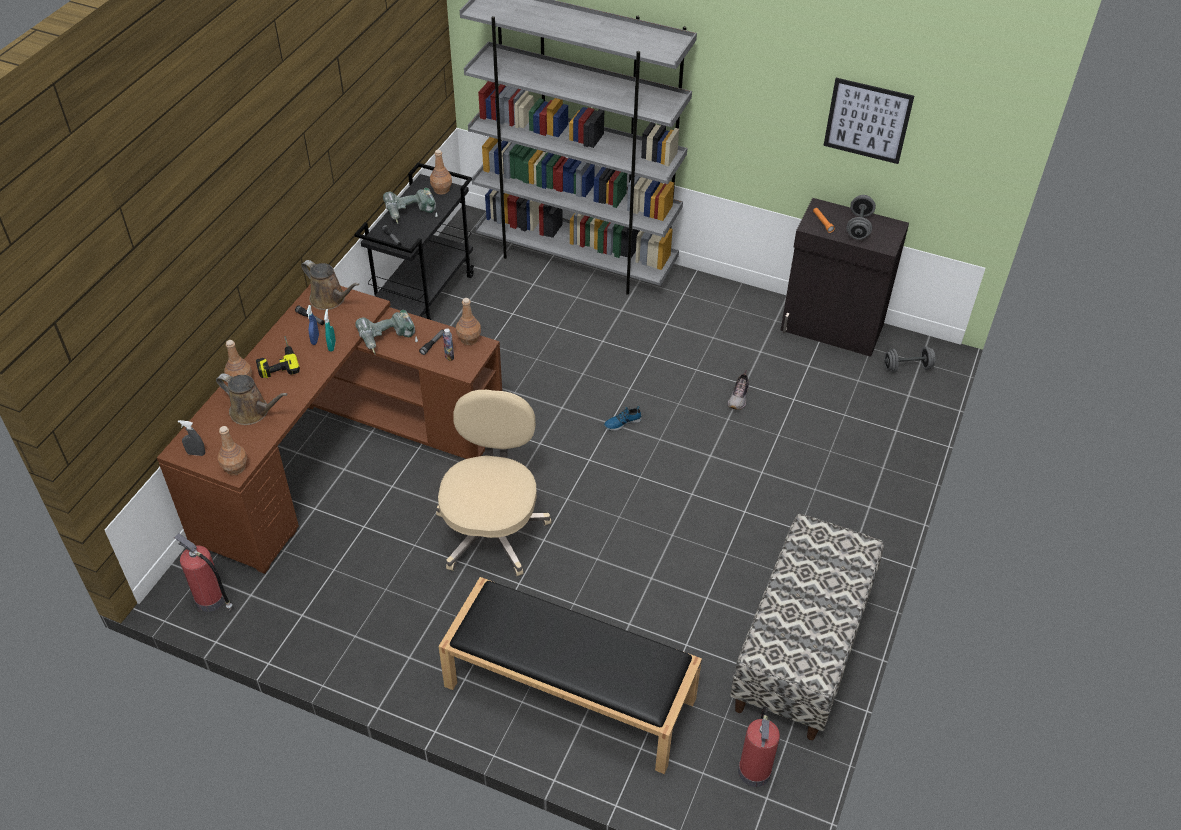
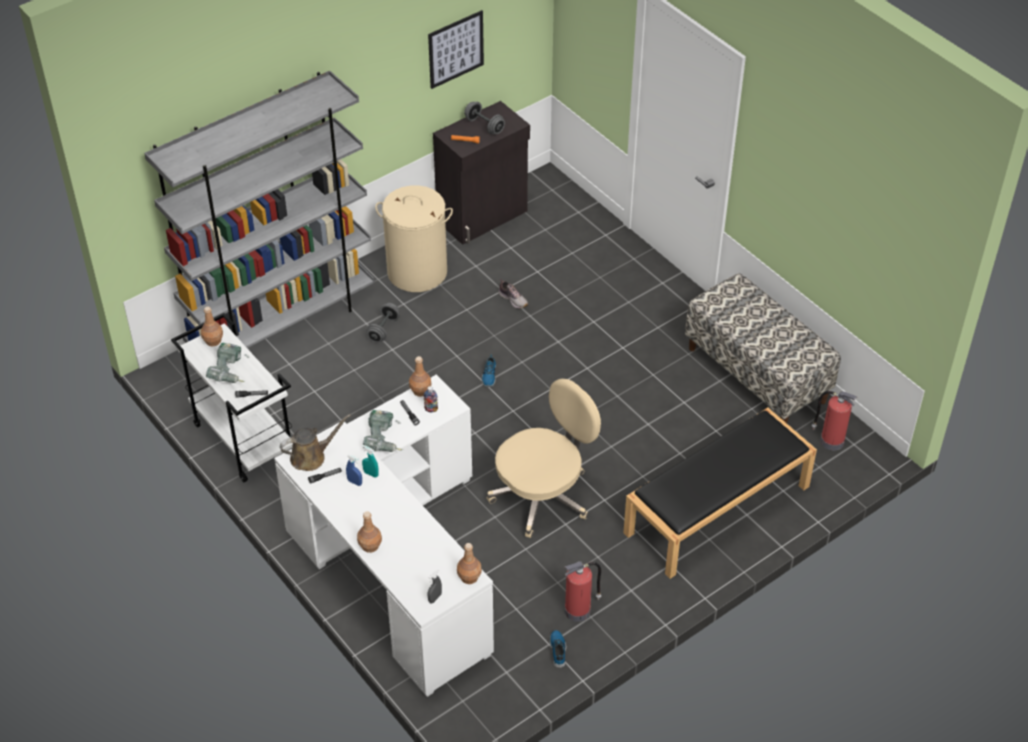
camera: 60 degrees left, 0 degrees up
(211, 600) = (494, 700): fire extinguisher -> fire extinguisher (579, 610)
(252, 412) = (412, 548): brown watering can -> none
(276, 360) = (361, 514): power drill -> none
(298, 626) = (558, 650): none -> shoe
(340, 454) = (394, 564): brown desk -> white desk
(425, 295) = (243, 439): black cart -> white cart
(492, 530) = (543, 496): beige office chair -> beige office chair turned 105 degrees clockwise
(715, 315) = (417, 272): none -> beige laundry basket
(907, 367) = (552, 198): grey dumbbell -> grey dumbbell (383, 330)

